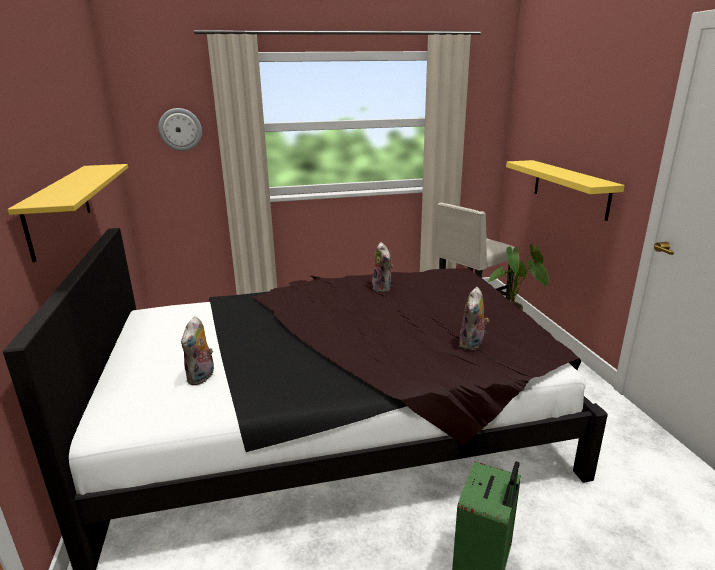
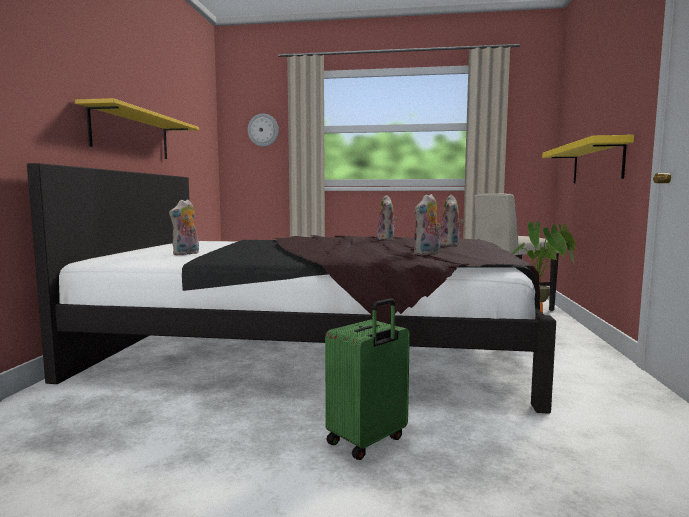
camera: 20 degrees right, 15 degrees down
(463, 303) = (450, 245): none -> plush toy

